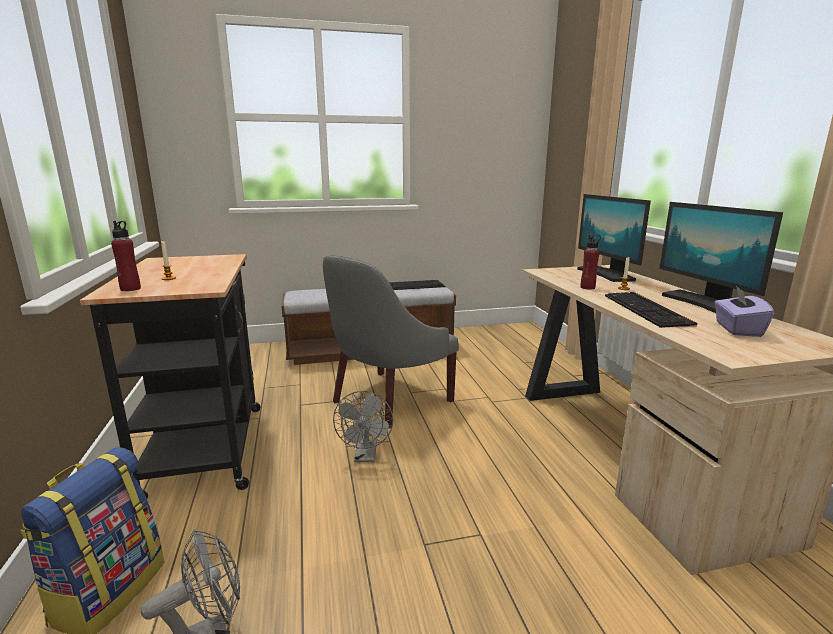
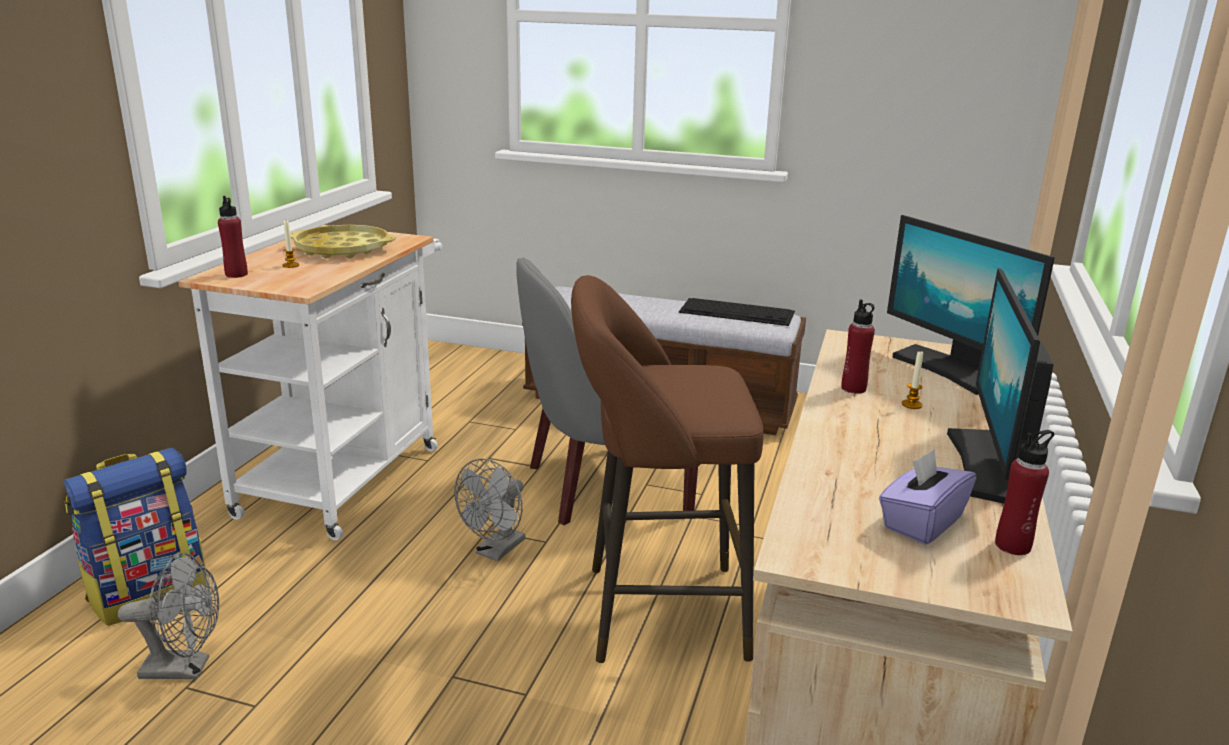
camera: 30 degrees right, 5 degrees up
(193, 266) = (343, 249): none -> yellow tray
(207, 443) = (347, 474): black cart -> white cart
(493, 457) = (654, 611): none -> brown stool
(606, 274) = (951, 370): monitor -> monitor turned 45 degrees counterclockwise
(648, 310) = (856, 452): keyboard -> none
(784, 328) = (1013, 545): none -> red bottle

